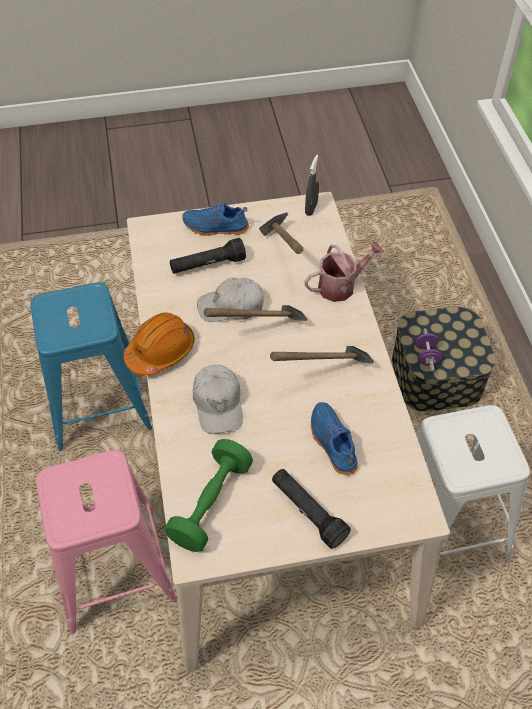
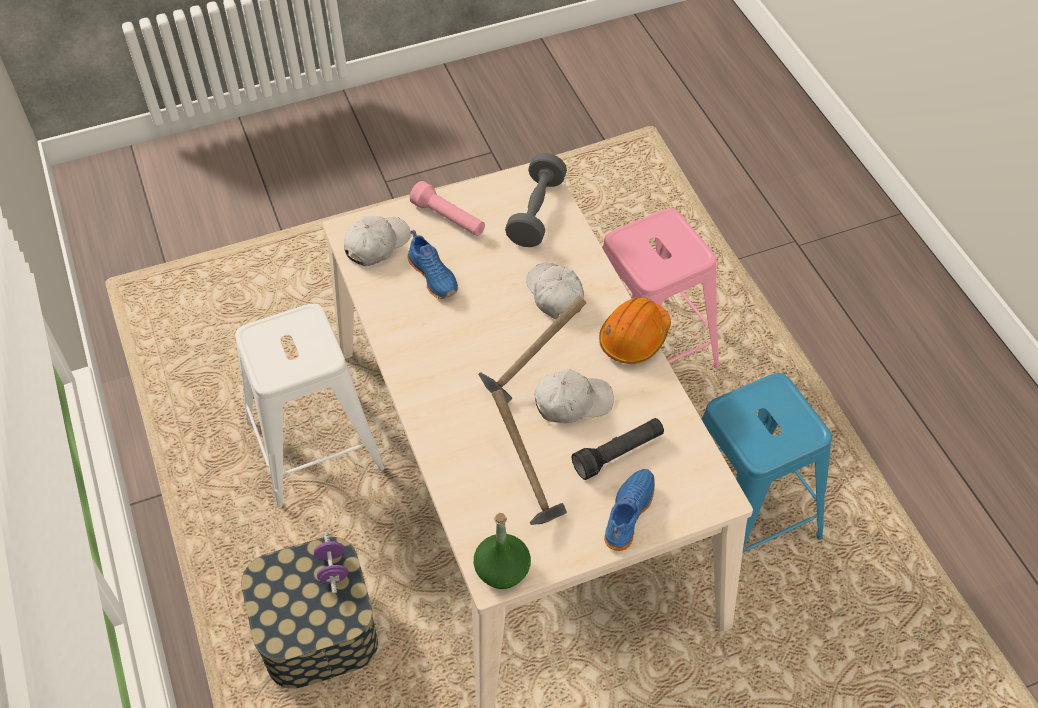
camera: 170 degrees right, 0 degrees up
(211, 503) = (536, 212): green dumbbell -> grey dumbbell
(215, 228) = (627, 513): blue shoe -> blue shoe turned 60 degrees counterclockwise
(308, 512) = (449, 219): black flashlight -> pink flashlight
(311, 208) = (502, 570): grey spray bottle -> green bottle
(323, 377) = (451, 337): hammer -> none
(341, 285) = (444, 451): watering can -> none
(389, 491) = (376, 244): none -> white cap

